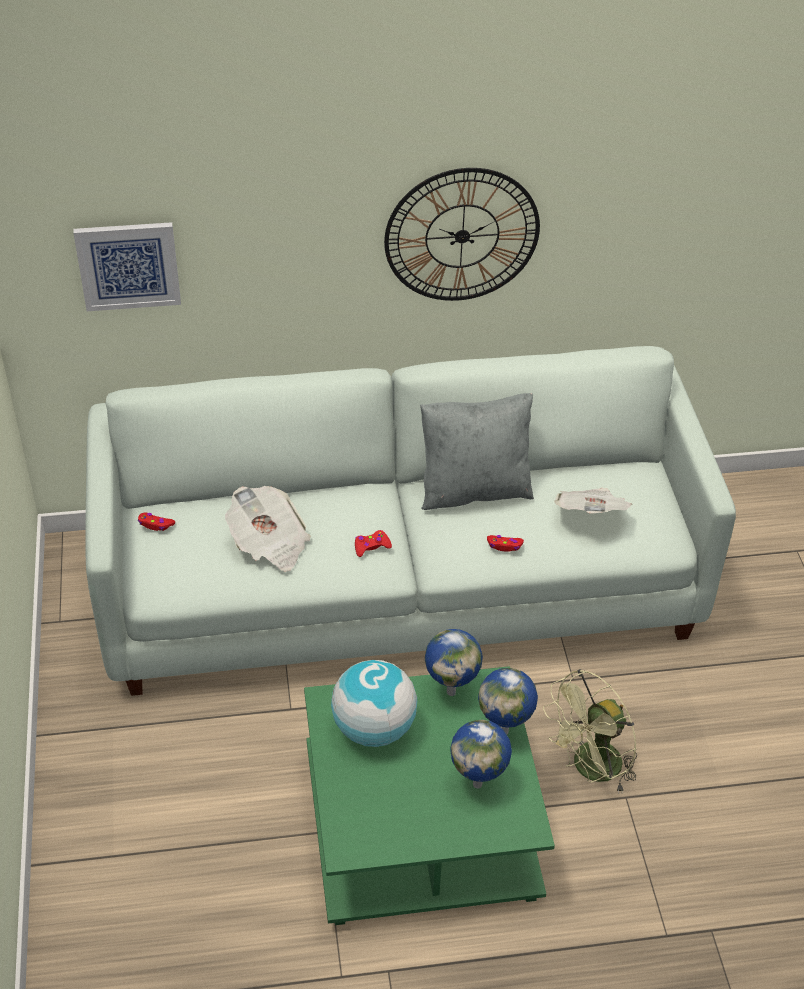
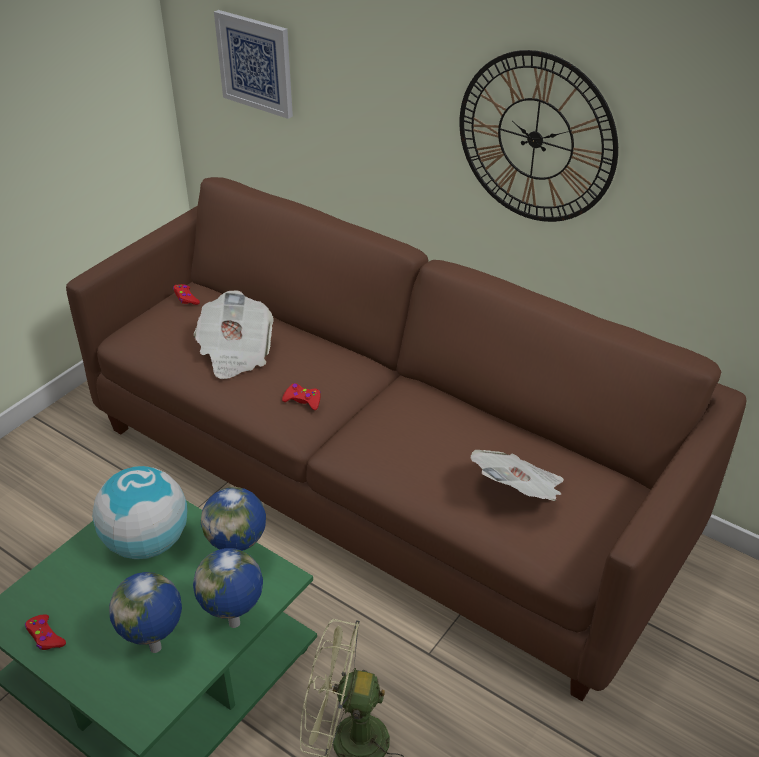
camera: 45 degrees right, 5 degrees down
(400, 587) = (380, 481): white sofa -> brown sofa
(474, 490) = (443, 410): grey pillow -> none
(504, 546) = (407, 467): red game controller -> red game controller (45, 636)

